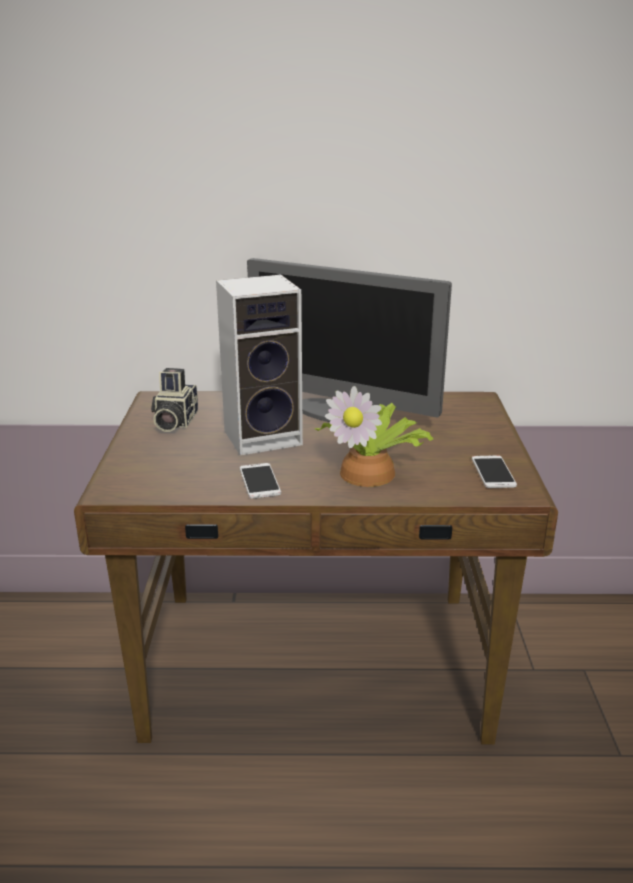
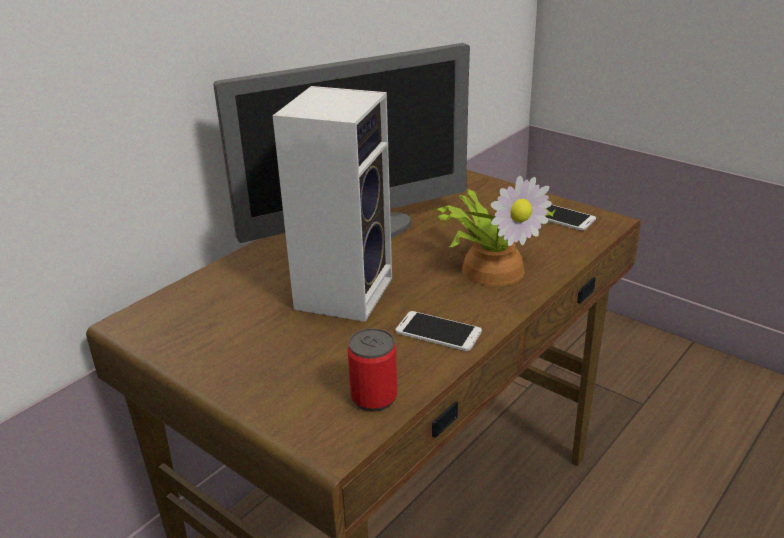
camera: 50 degrees left, 5 degrees up
(164, 486) = (374, 397): none -> can
(174, 422) = (219, 333): camera -> none

